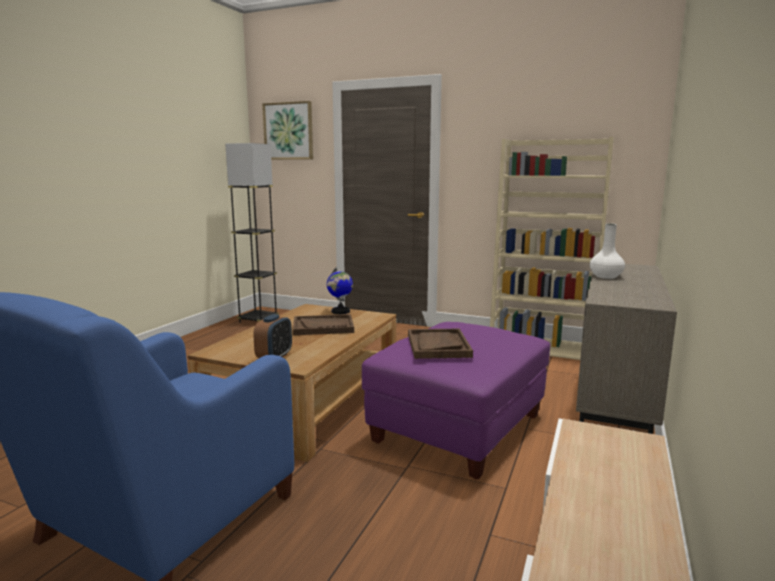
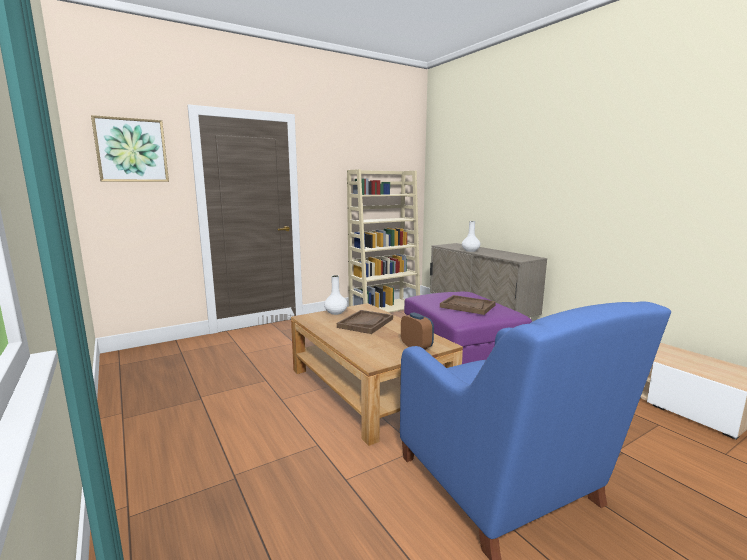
camera: 55 degrees left, 0 degrees up
(258, 320) = (144, 363): grey floor lamp -> none
(340, 311) = (336, 312): globe -> white vase

